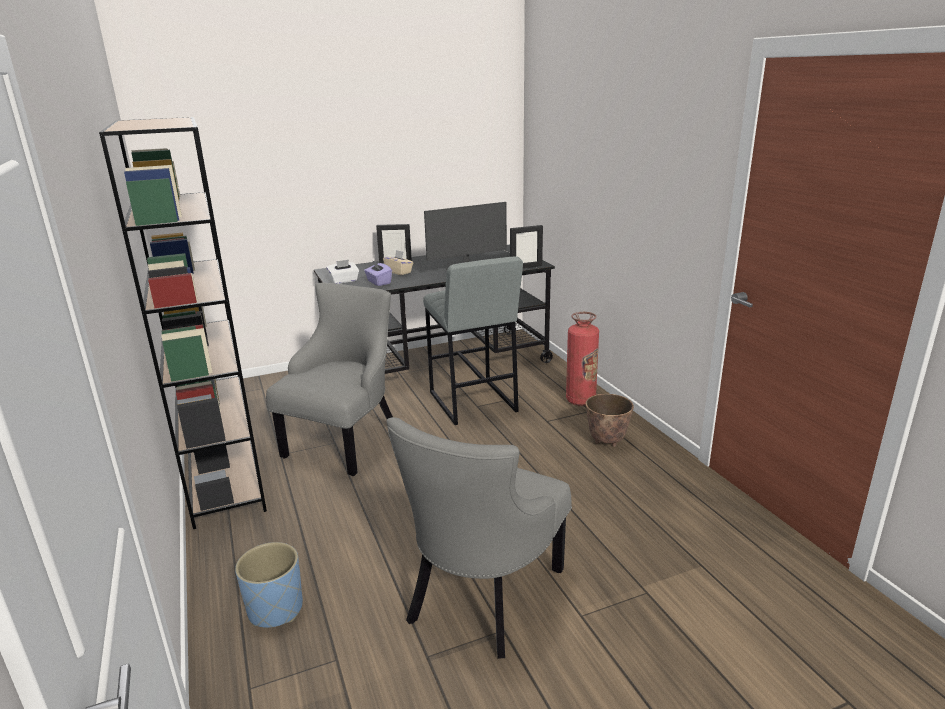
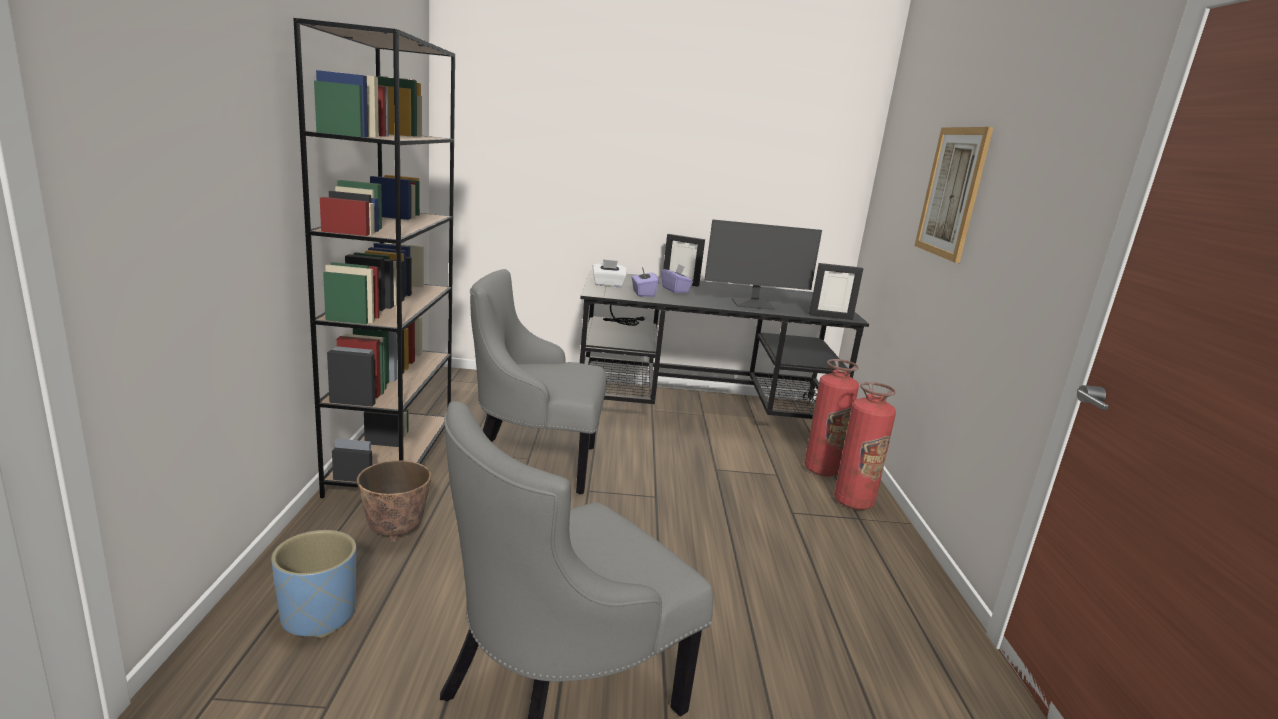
camera: 20 degrees right, 5 degrees down
(343, 445) = (536, 464): grey chair -> grey chair turned 135 degrees counterclockwise
(399, 272) = (675, 290): beige tissue box -> purple tissue box
(473, 403) = (714, 464): grey stool -> none
(547, 383) = (822, 469): none -> fire extinguisher
(602, 163) = (952, 192): none -> picture
(607, 441) = (859, 563): planter -> planter (395, 532)

